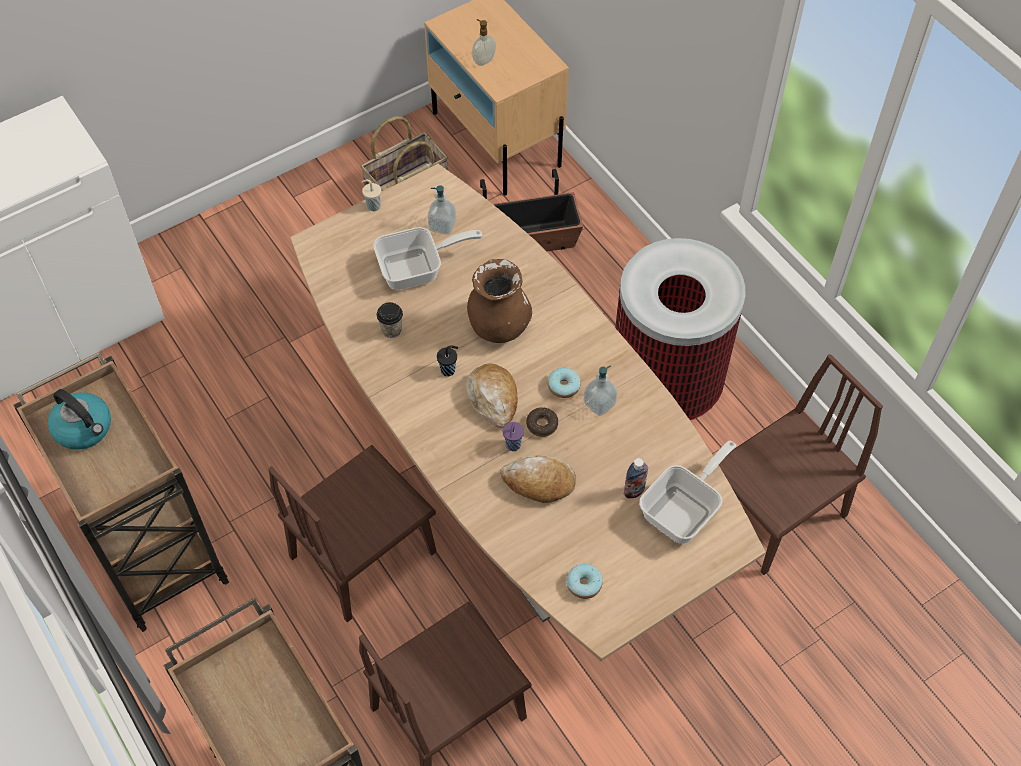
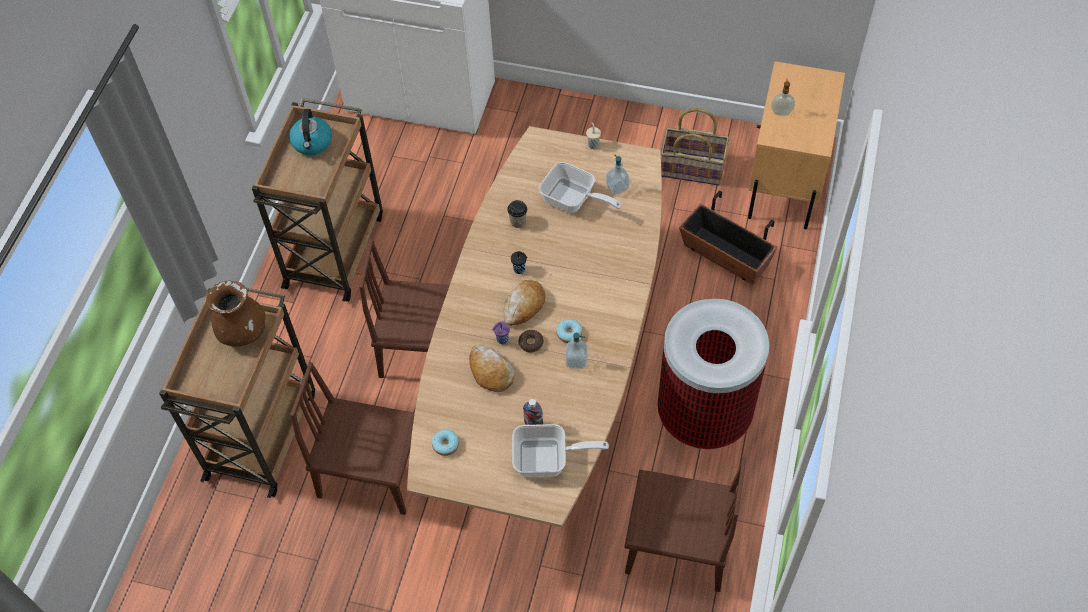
camera: 50 degrees right, 0 degrees up
(498, 326) = (576, 269): brown vase -> brown vase (243, 332)

